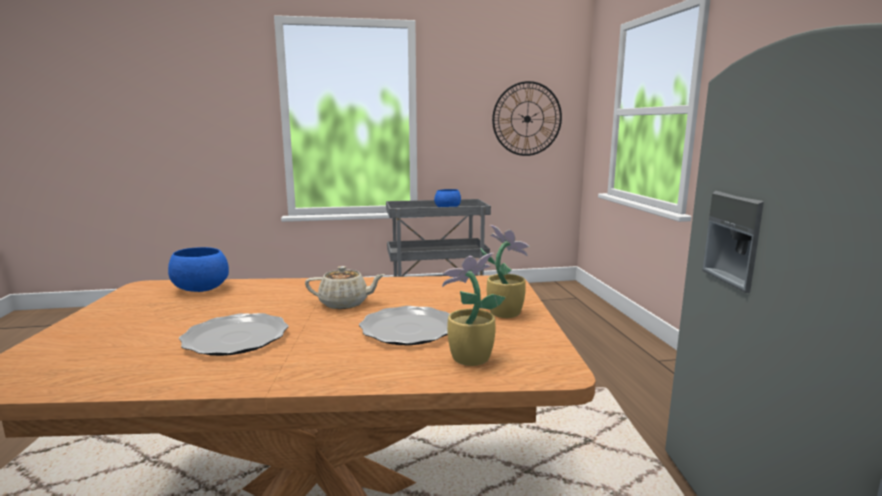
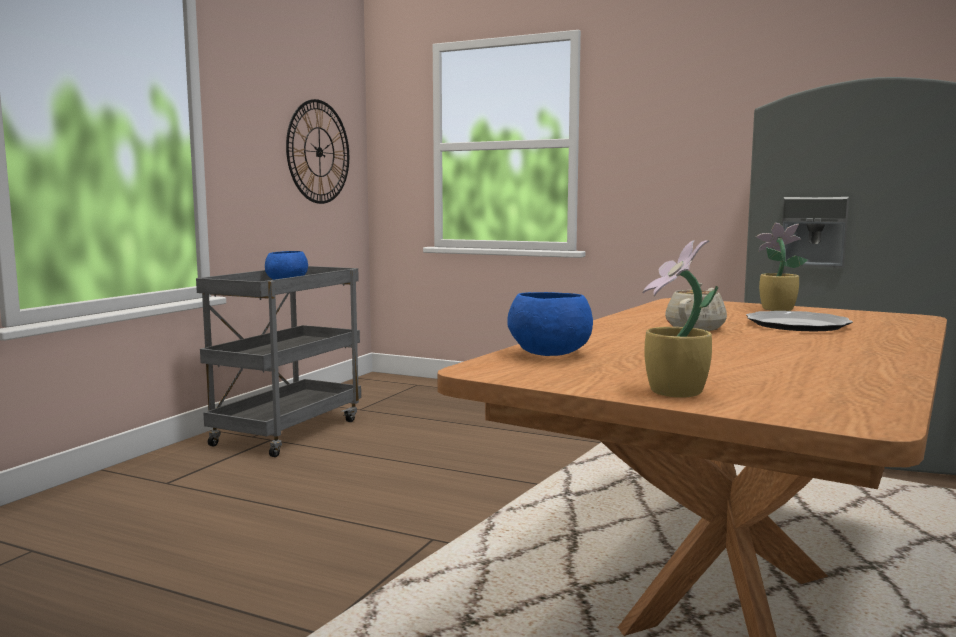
camera: 55 degrees left, 5 degrees down
(235, 338) = (778, 355): plate -> none
(468, 359) = (880, 323): potted plant -> potted plant (675, 393)

